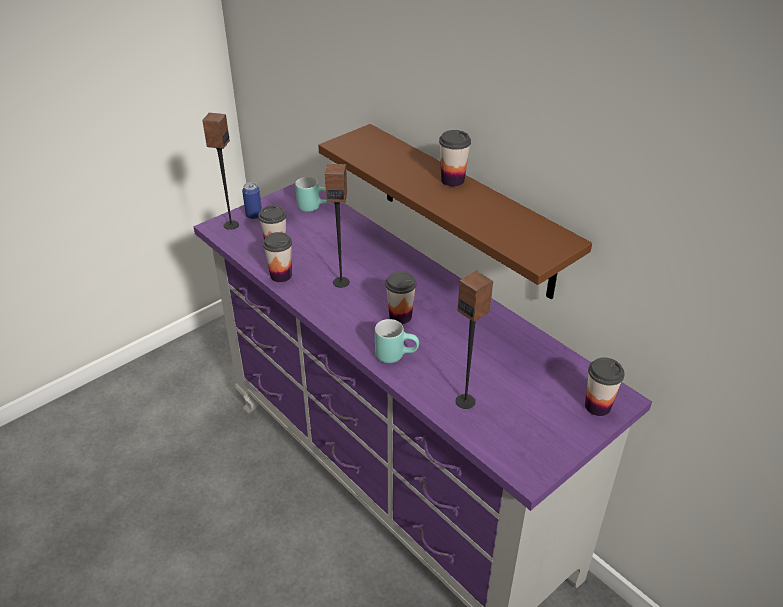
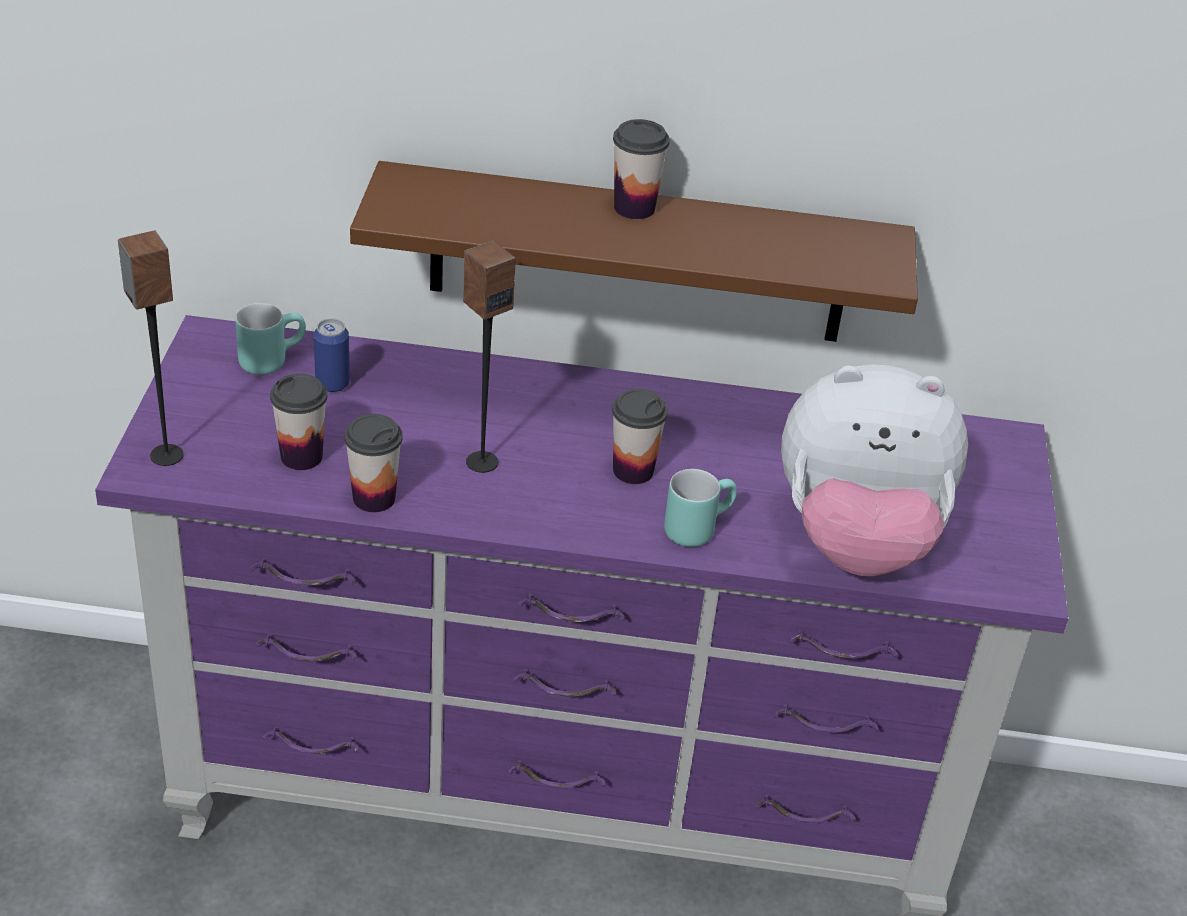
camera: 45 degrees left, 0 degrees up
(254, 215) = (184, 420): can -> can (332, 384)
(465, 401) = (857, 540): speaker -> plush toy
(597, 406) = (1000, 462): cup -> none

